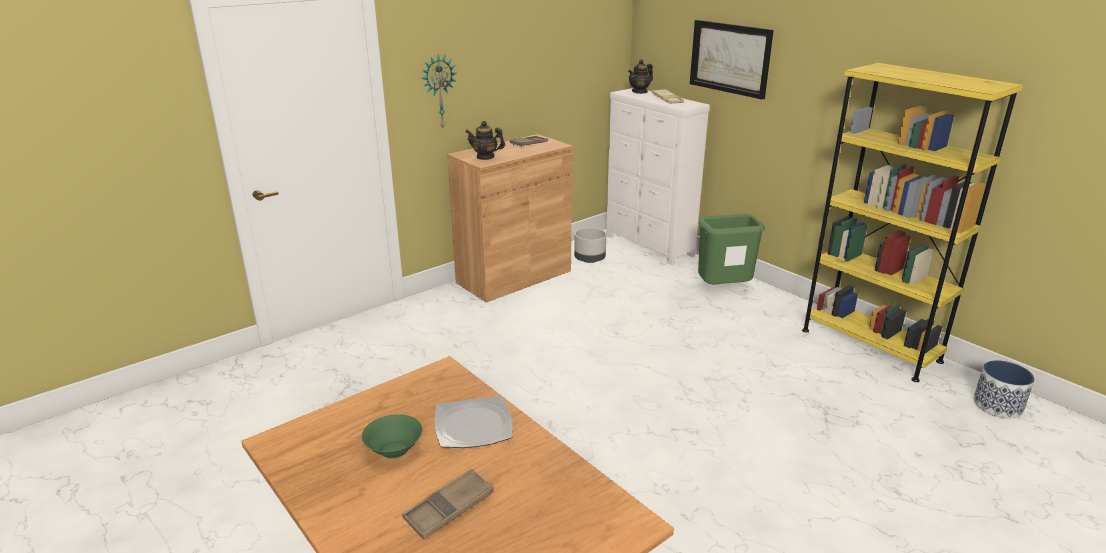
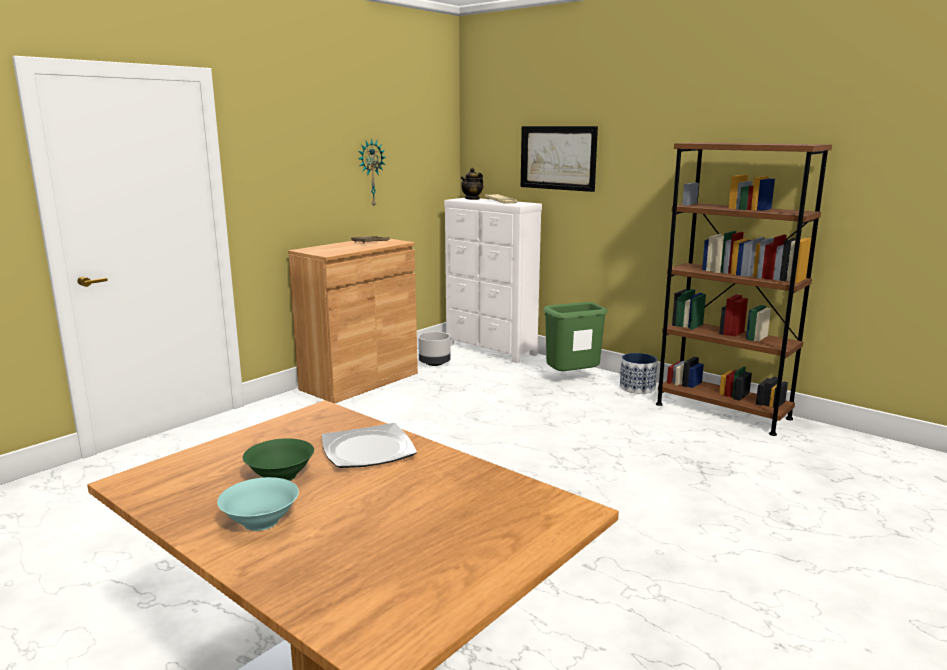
camera: 10 degrees left, 10 degrees down
(369, 501) = (261, 521): none -> turquoise bowl
(438, 92) = (278, 186): wall clock -> wall clock (370, 173)
(449, 508) = (359, 518): brown tray -> none
(485, 157) = (329, 250): teapot -> none
(870, 345) = (722, 411): yellow bookcase -> brown bookcase
(997, 405) = (853, 447): planter -> planter (637, 388)

